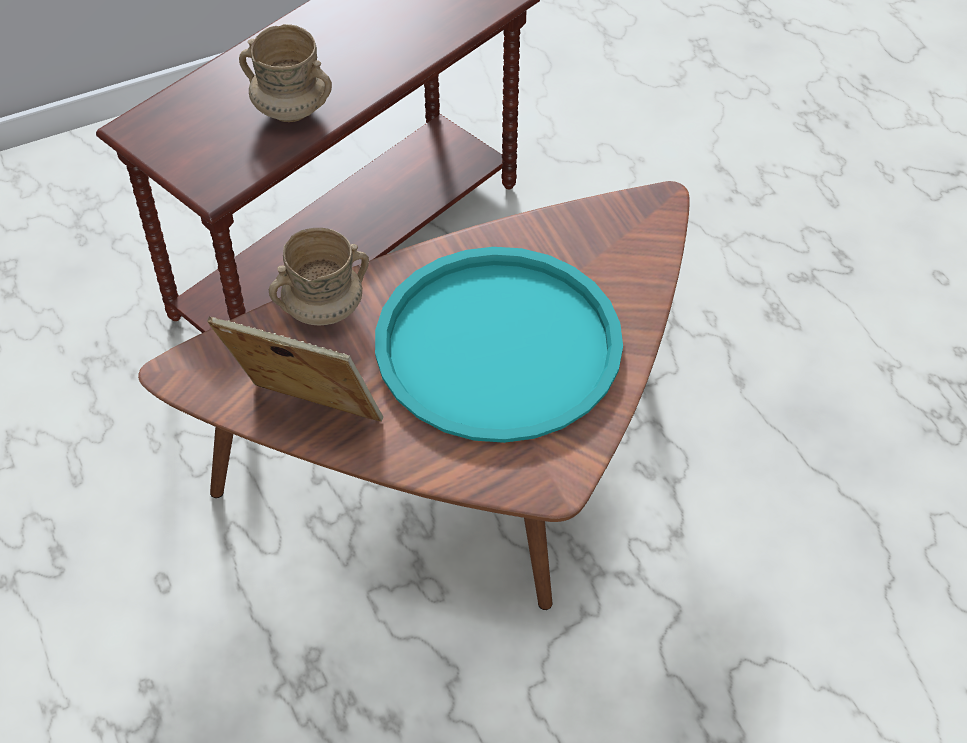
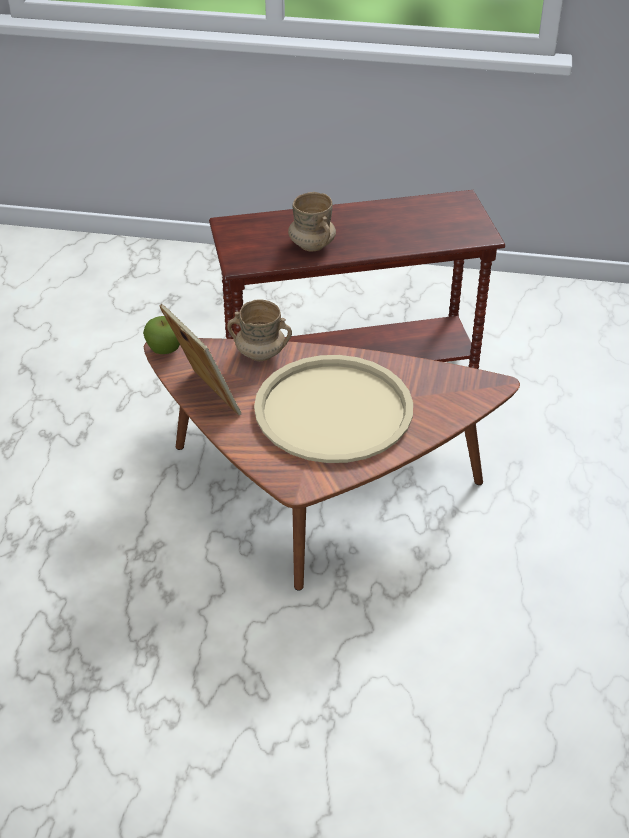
camera: 35 degrees right, 10 degrees down
(181, 373) = (165, 350): none -> apple
(498, 345) = (334, 410): turquoise tray -> beige tray

